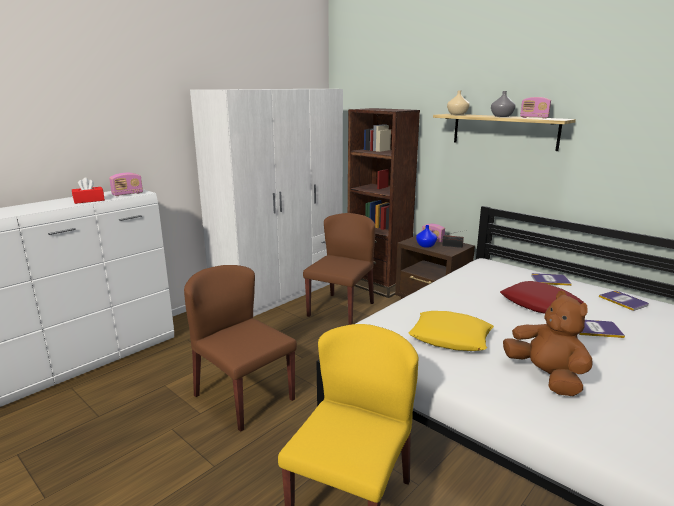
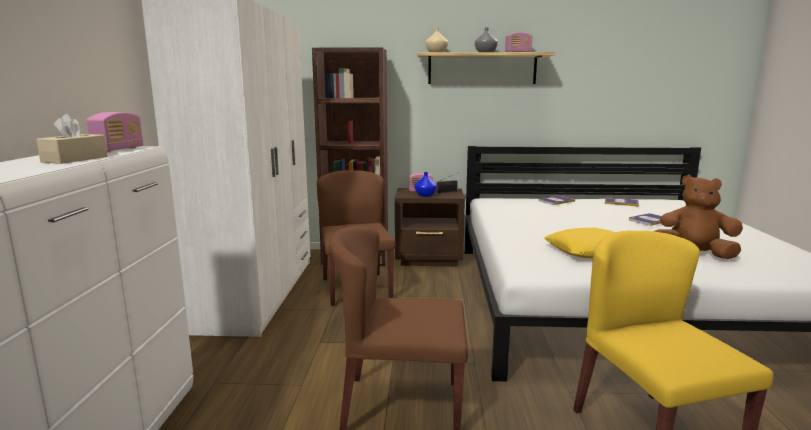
camera: 40 degrees left, 5 degrees down
(89, 200) = (75, 159): red tissue box -> beige tissue box
(539, 304) = (585, 216): red pillow -> none

